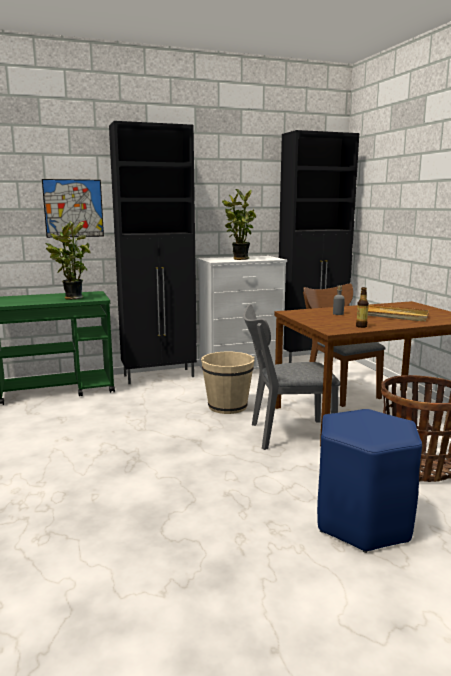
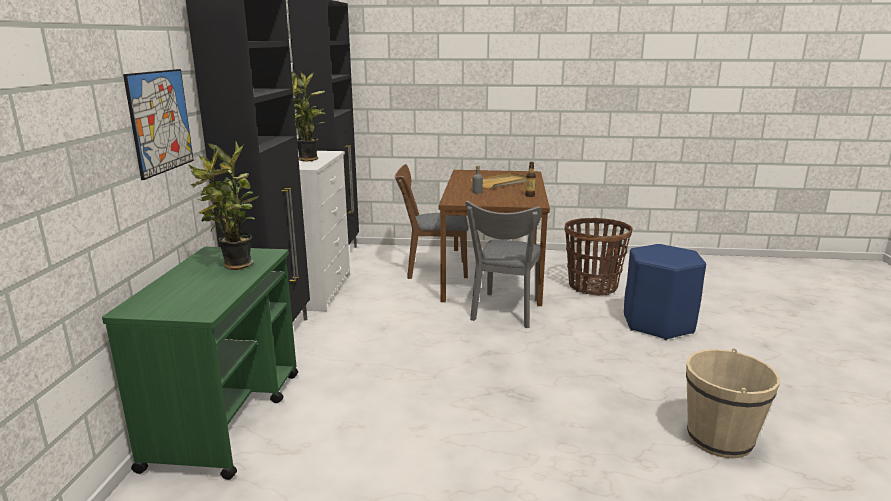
camera: 65 degrees left, 5 degrees up
(227, 406) = (417, 321): beige bucket -> beige bucket (719, 438)

